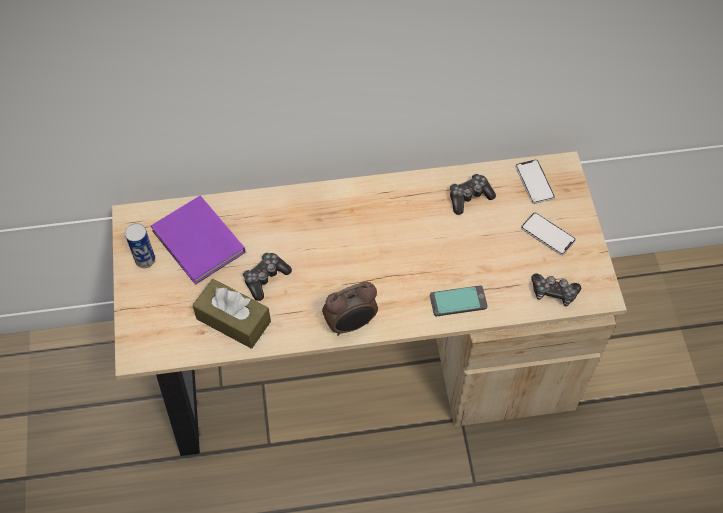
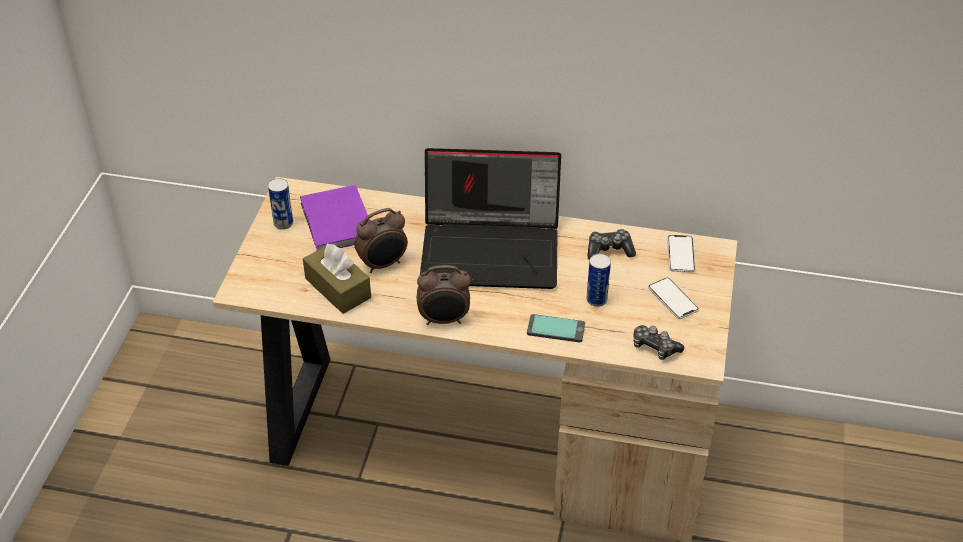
camera: 20 degrees right, 15 degrees down
(265, 278) = (383, 264): game controller -> alarm clock
(362, 229) = (492, 249): none -> laptop
(481, 256) = (596, 300): none -> can

